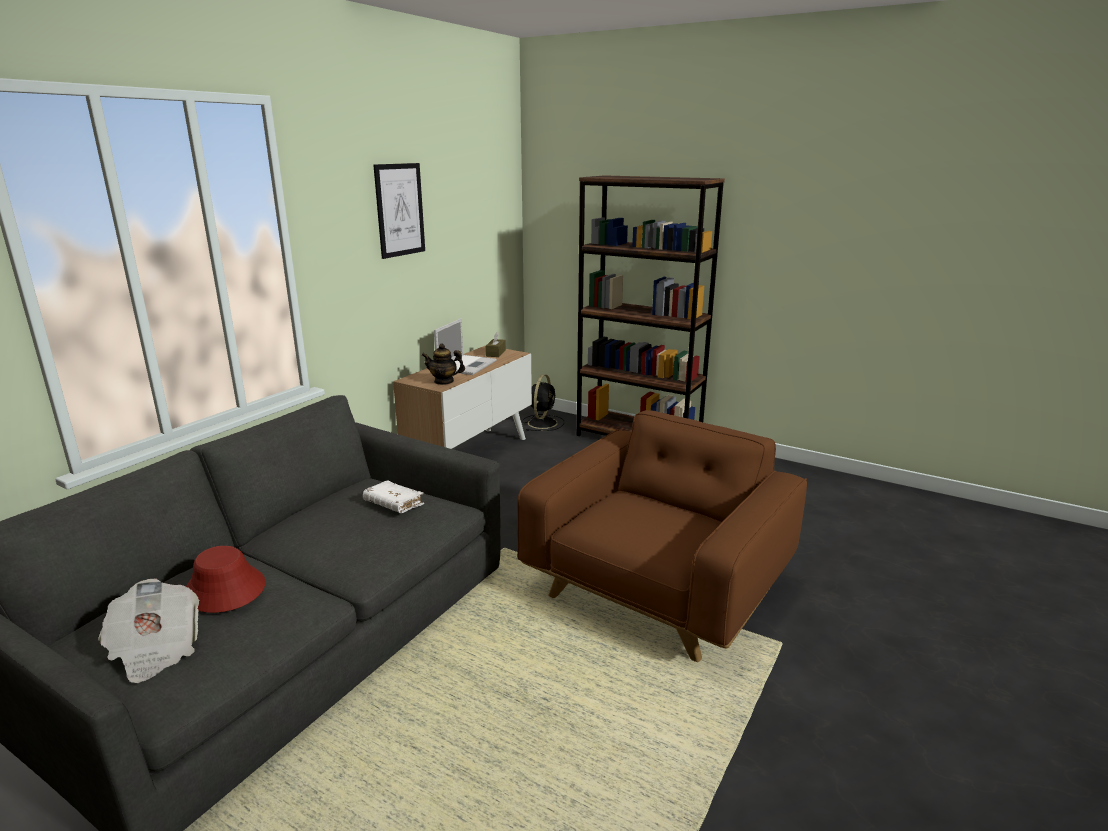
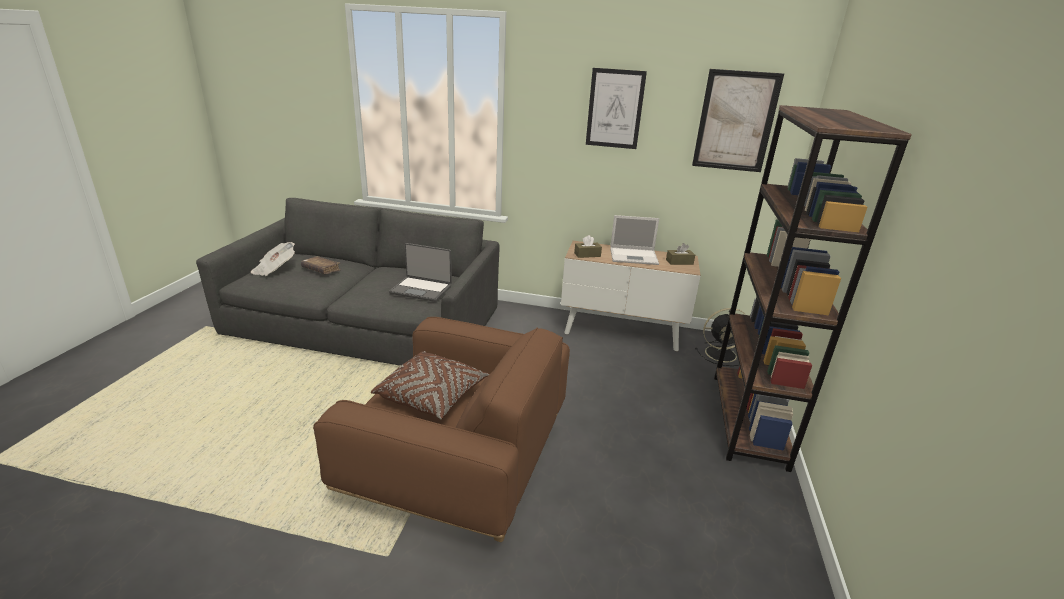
camera: 70 degrees right, 5 degrees up
(224, 589) = (321, 270): red hat -> brown book
(393, 504) = (421, 289): white book -> laptop
(444, 381) = (587, 255): teapot -> brown tissue box
(483, 203) = (735, 121): none -> picture
(656, 521) = (432, 396): none -> brown pillow

